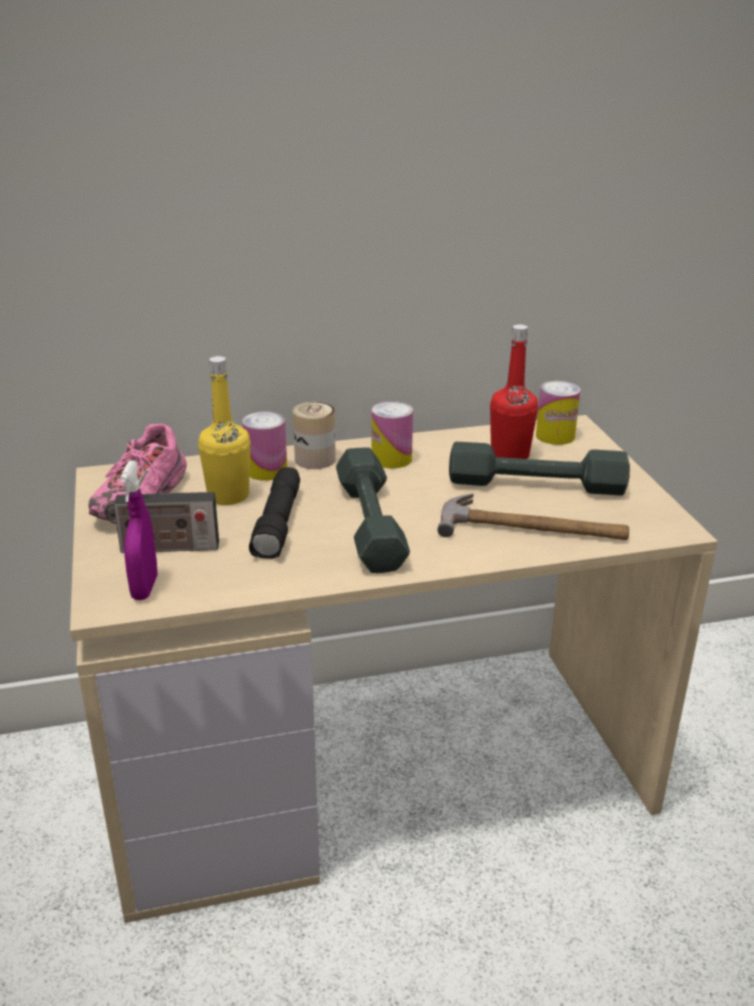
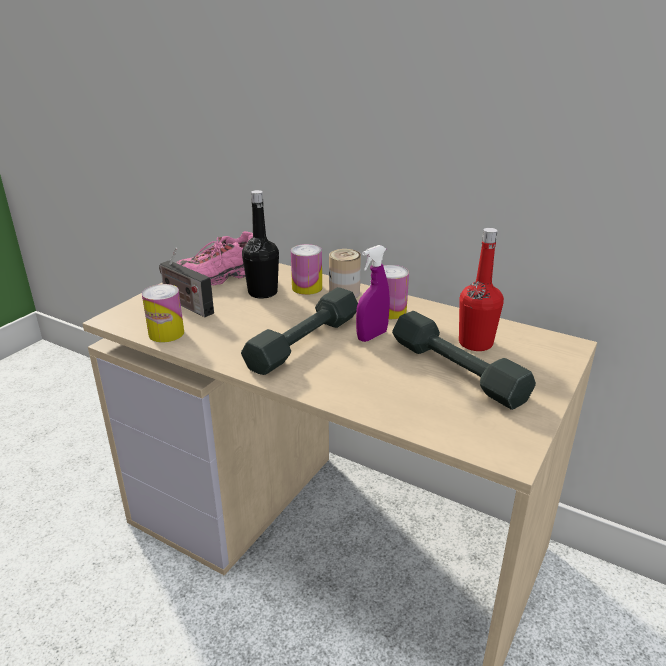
camera: 45 degrees right, 0 degrees up
(145, 588) = (142, 319): purple spray bottle -> purple spray bottle (372, 336)
(228, 496) = (262, 292): yellow bottle -> black bottle
(279, 524) = (257, 319): black flashlight -> none
(533, 529) = (397, 397): hammer -> none
(555, 436) = (538, 345): can -> can (166, 333)

